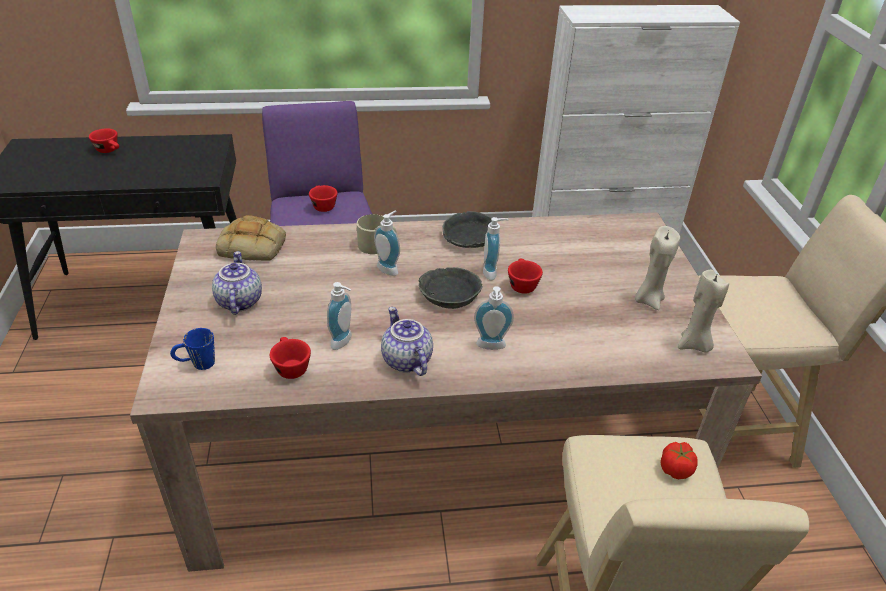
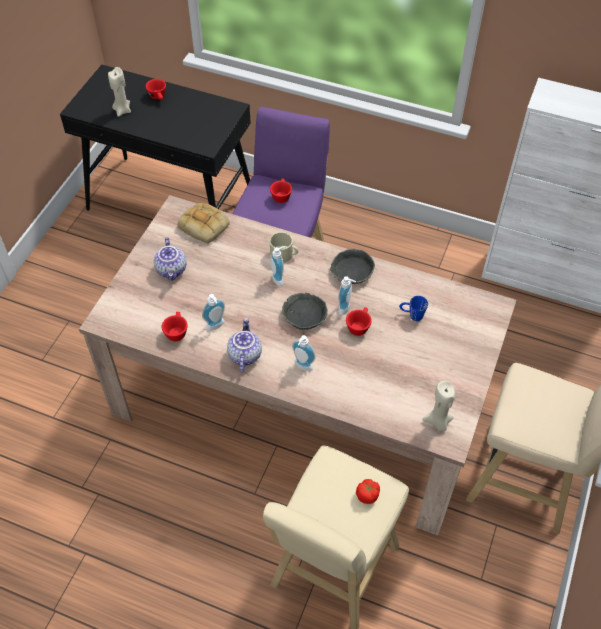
camera: 30 degrees right, 15 degrees up
(196, 364) = (127, 308): blue mug -> blue mug (411, 315)
(238, 301) = (172, 270): teapot -> teapot turned 150 degrees clockwise
(648, 300) = (437, 374): beige candle -> beige candle (122, 110)

